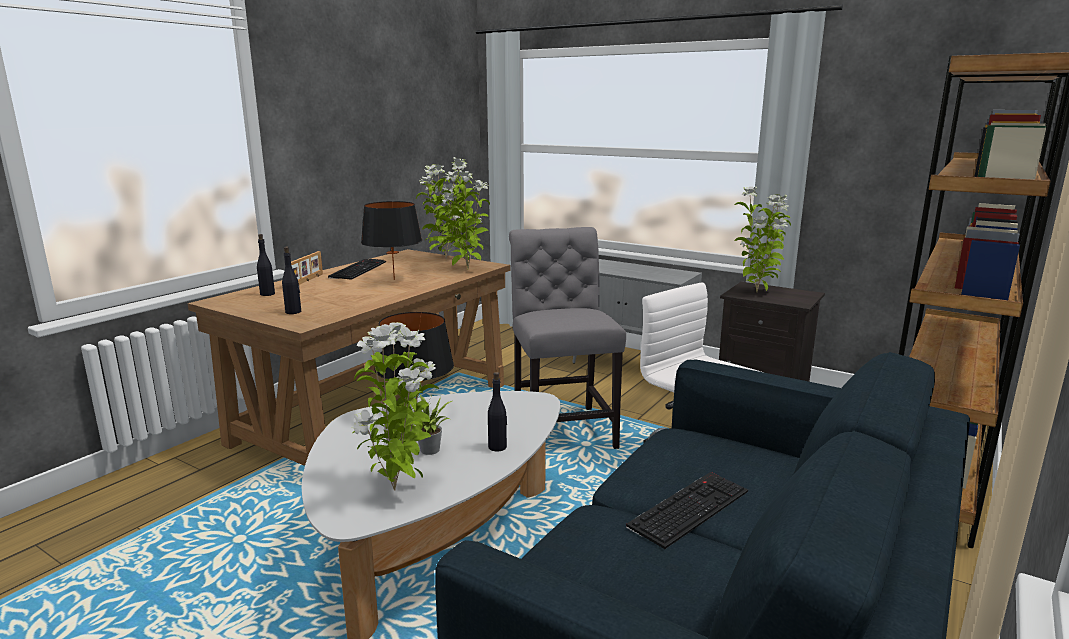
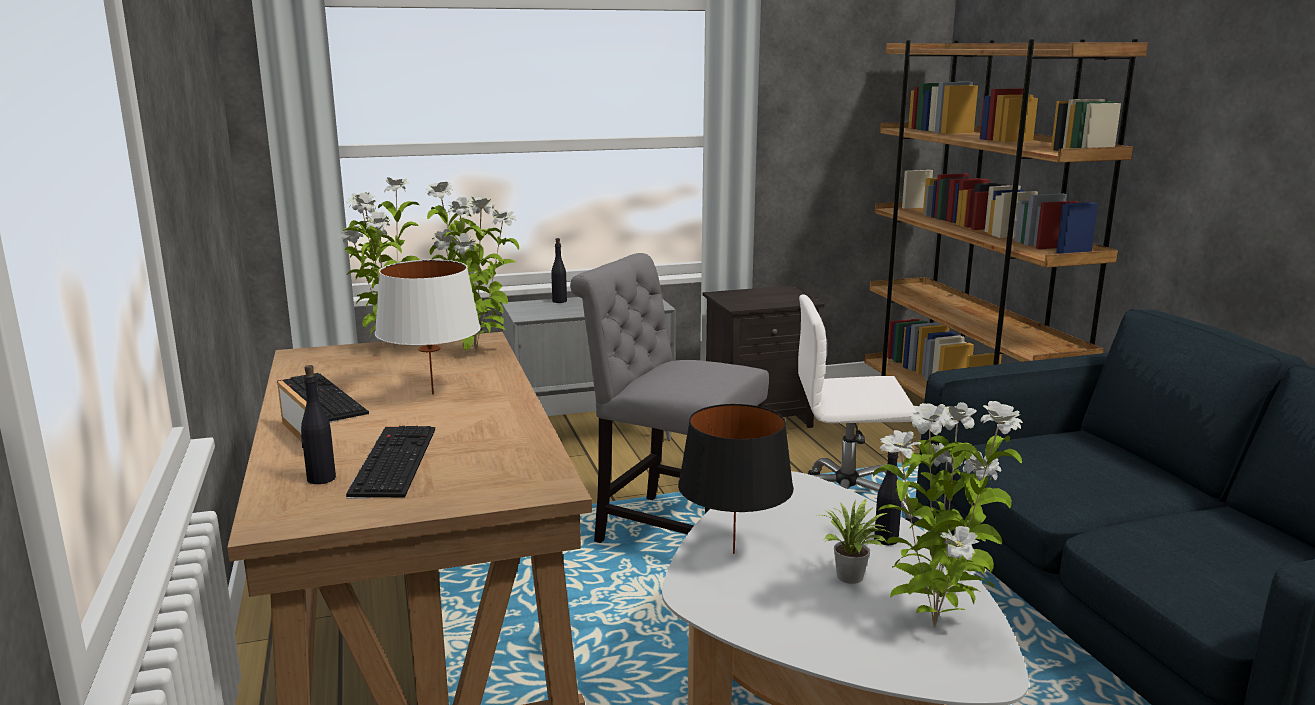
camera: 50 degrees left, 0 degrees up
(293, 312) = (471, 482): black bottle -> black bottle (559, 301)
(394, 279) = (433, 394): black table lamp -> white table lamp
(688, 507) = (1123, 499): keyboard -> keyboard (392, 460)
(757, 292) = (749, 299): potted plant -> none

